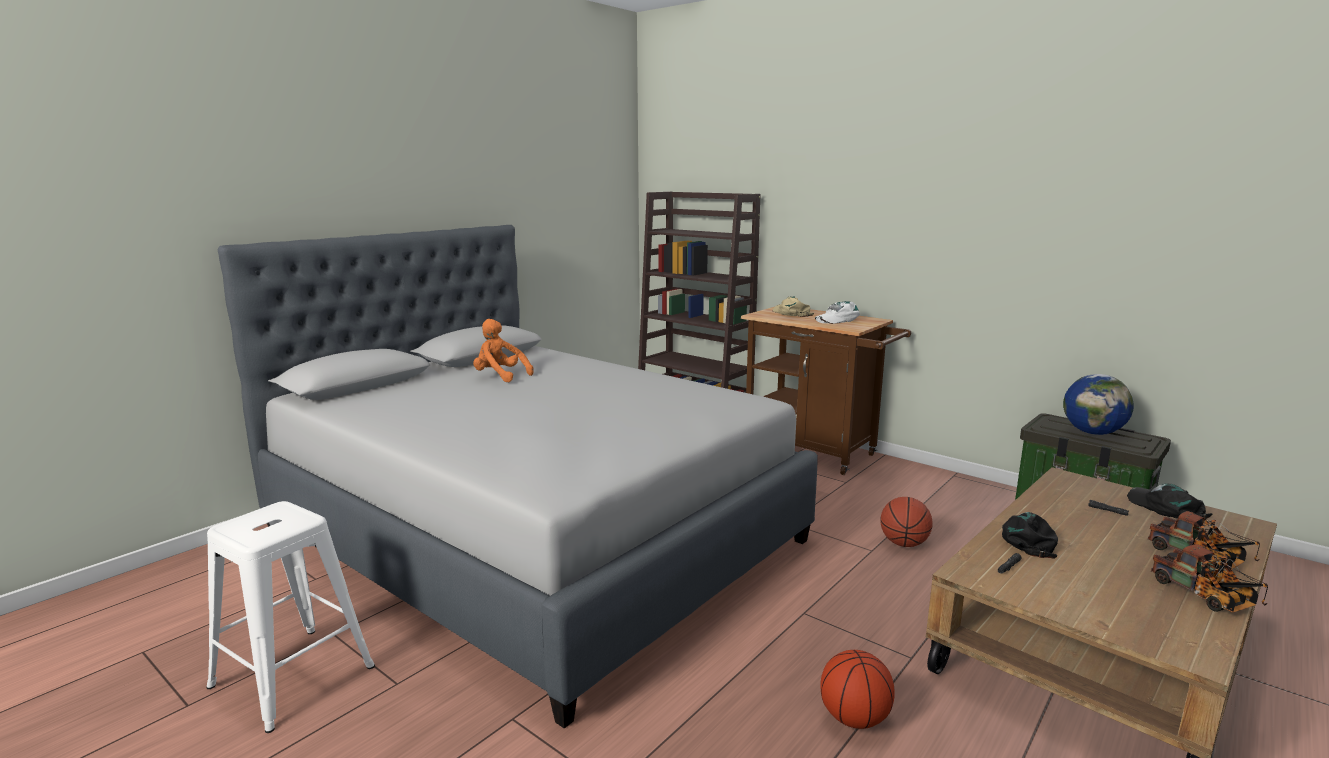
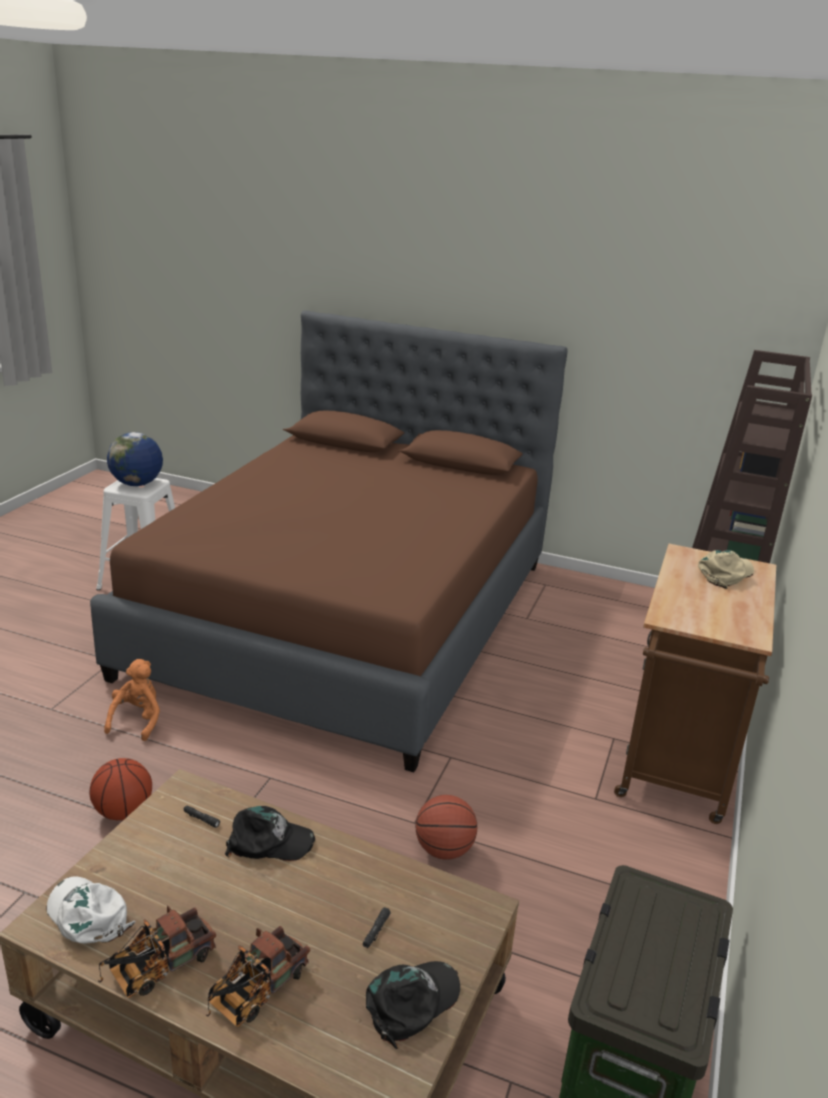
camera: 70 degrees right, 10 degrees up
(500, 376) = (403, 480): orange plush toy -> orange plush toy (137, 720)
(533, 534) = (349, 616): grey bed -> brown bed
(837, 319) = (717, 606): white cap -> white cap (88, 915)
(1092, 432) = (646, 945): globe -> globe (137, 484)

